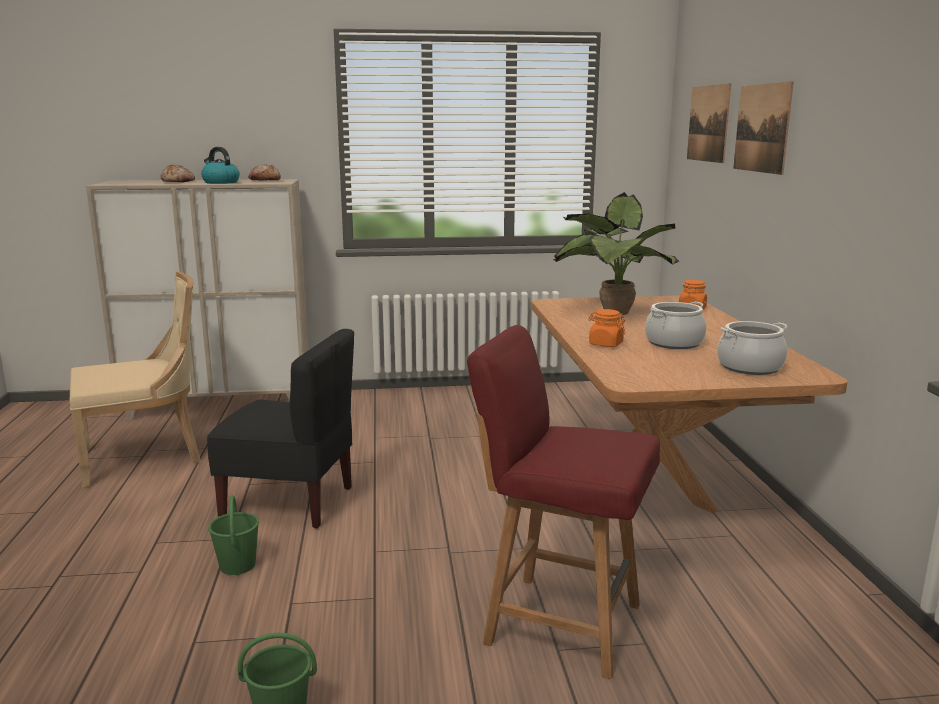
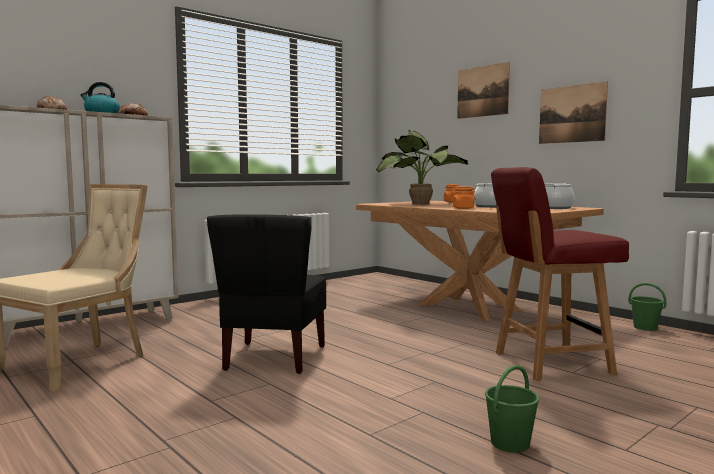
camera: 35 degrees left, 10 degrees down
(237, 565) = (309, 393): green bucket -> green bucket (645, 327)
(290, 502) = (274, 358): black chair -> black chair turned 120 degrees clockwise
(708, 123) = (424, 97): picture -> picture (572, 114)

